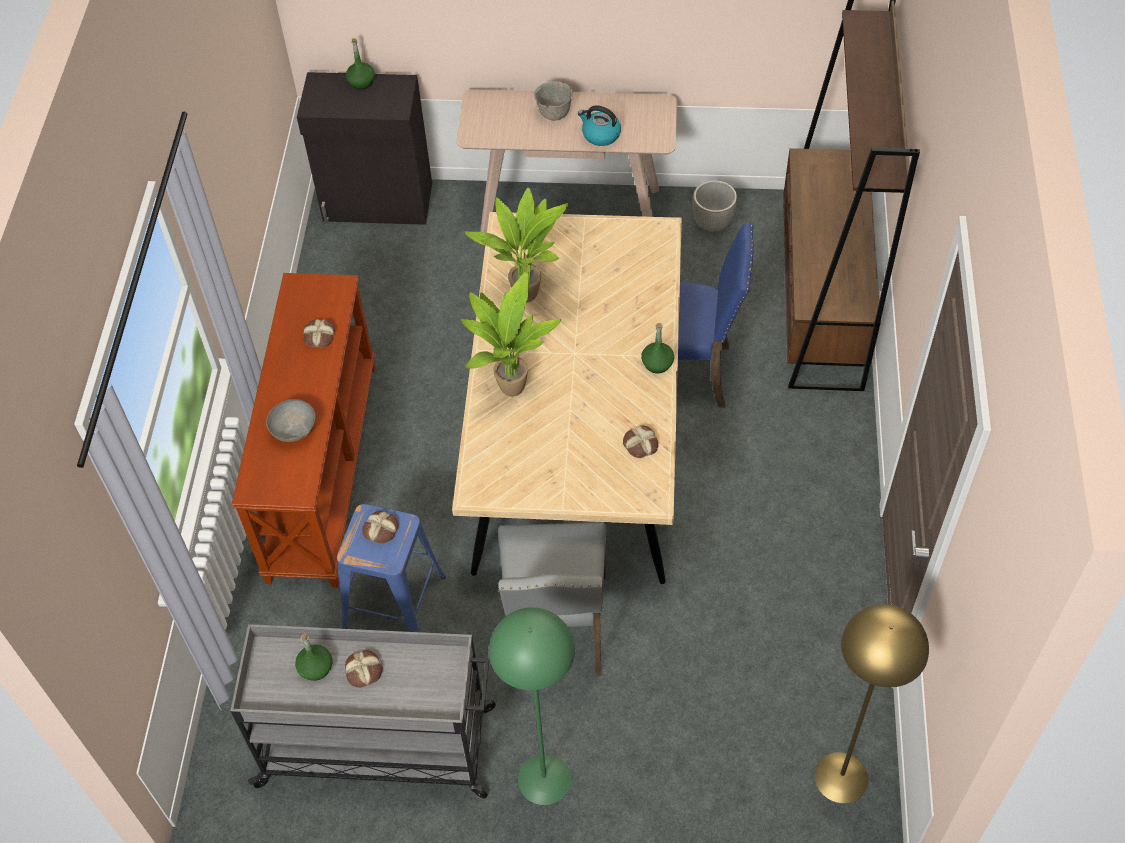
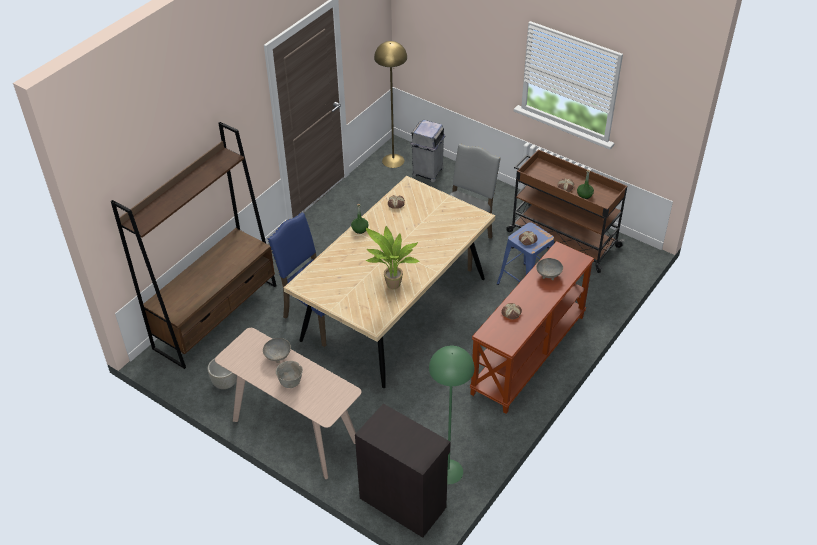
camera: 150 degrees left, 10 degrees down
(361, 82) = (393, 447): green bottle -> none
(380, 746) = (562, 238): grey cart -> brown cart
(509, 386) = (434, 249): potted plant -> none
(544, 779) = (502, 203): green floor lamp -> green floor lamp (448, 471)
(600, 135) = (278, 356): kettle -> grey bowl
(748, 782) = (427, 172): none -> grey trash can

